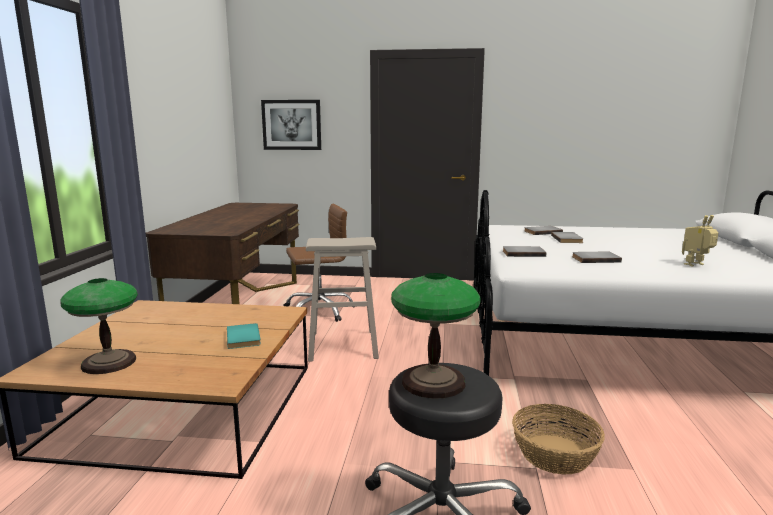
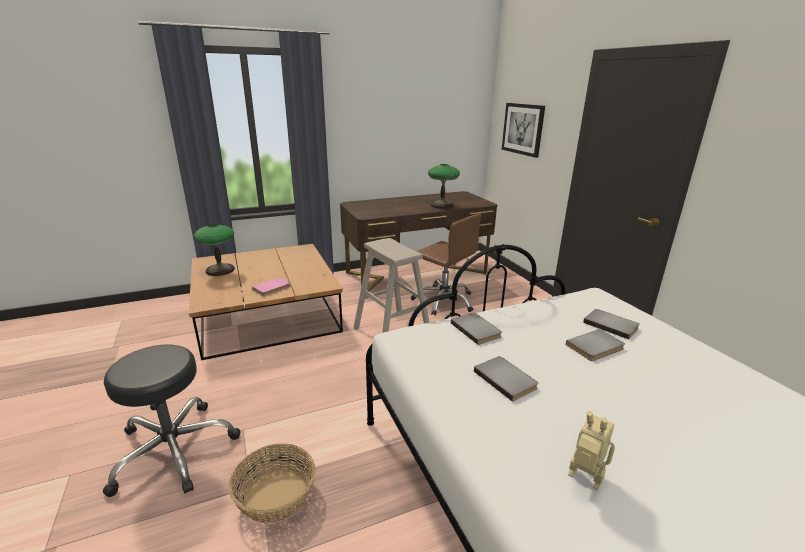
camera: 60 degrees right, 10 degrees up
(245, 337) = (272, 288): turquoise book -> pink book
(434, 382) = (152, 359): table lamp -> table lamp (442, 205)

